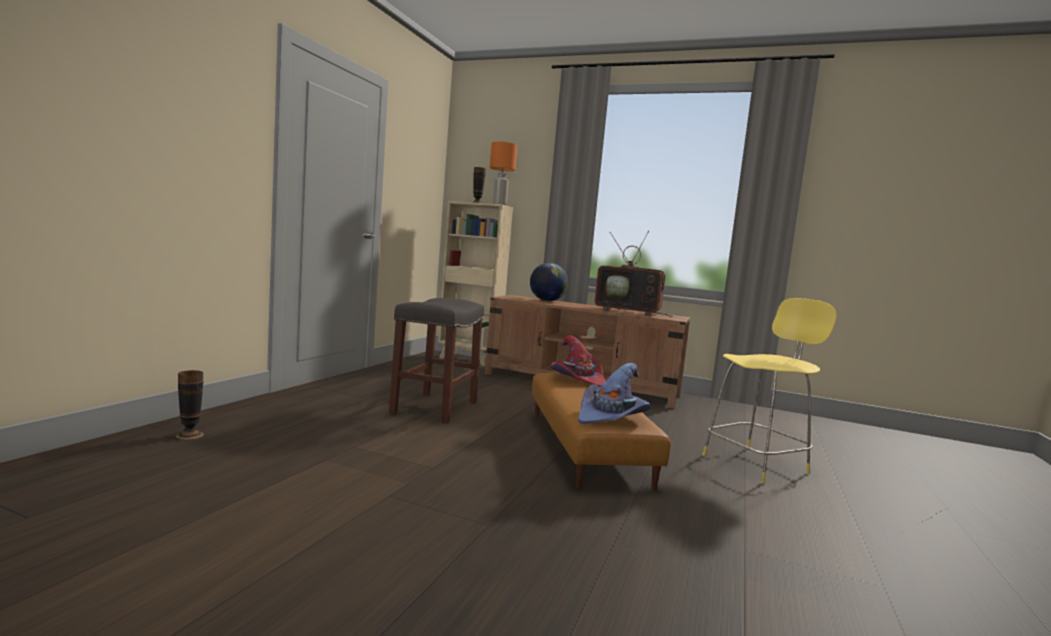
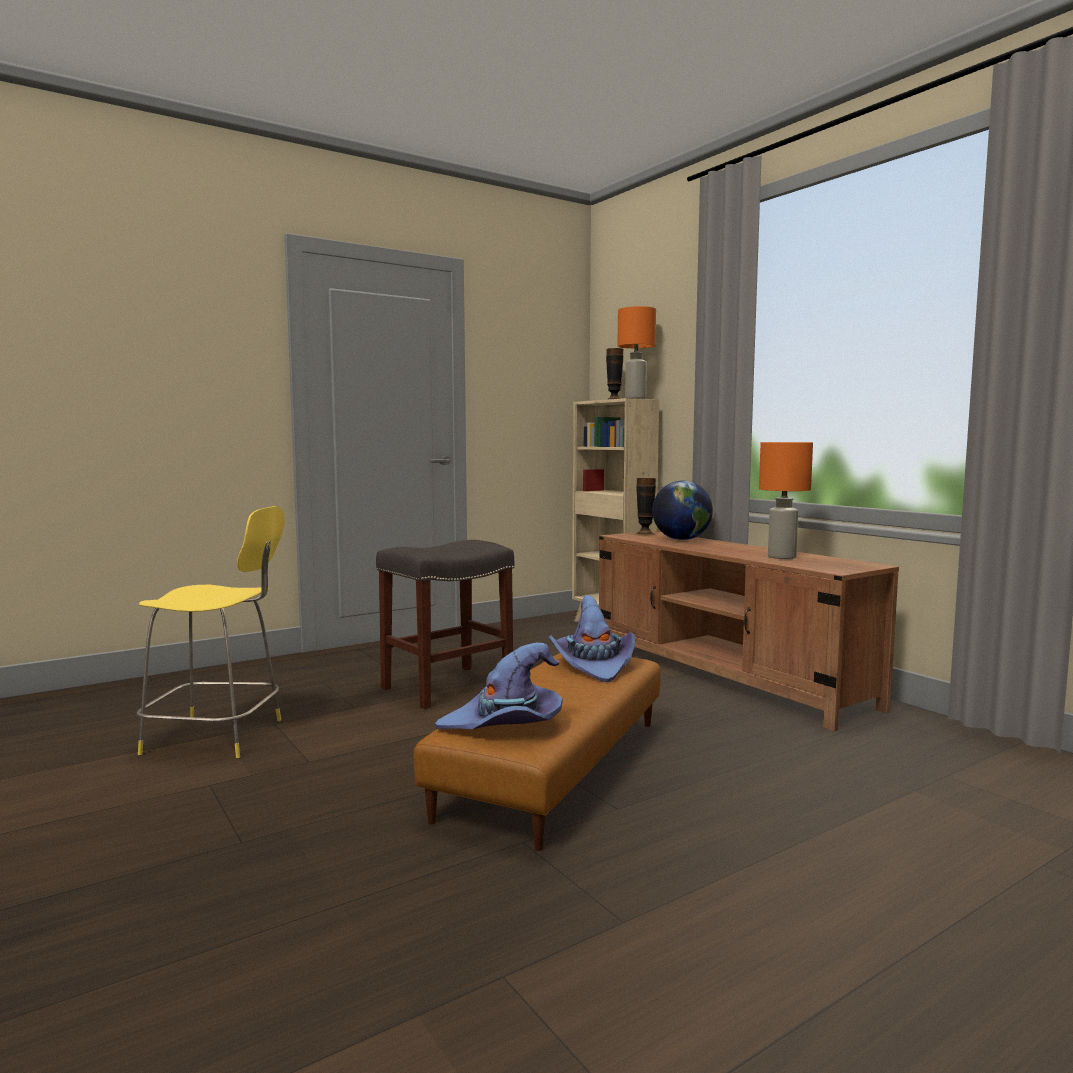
camera: 35 degrees right, 0 degrees up
(190, 435) = (161, 690): vase -> vase (645, 534)
(578, 380) = (594, 665): red hat -> purple hat
(630, 312) = (782, 557): television -> orange table lamp
(757, 463) = (822, 851): yellow stool -> yellow stool (218, 736)

